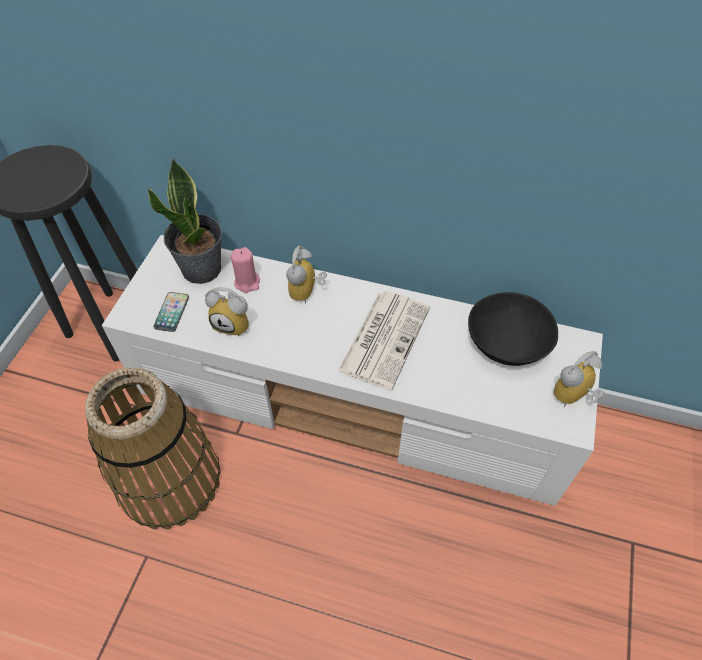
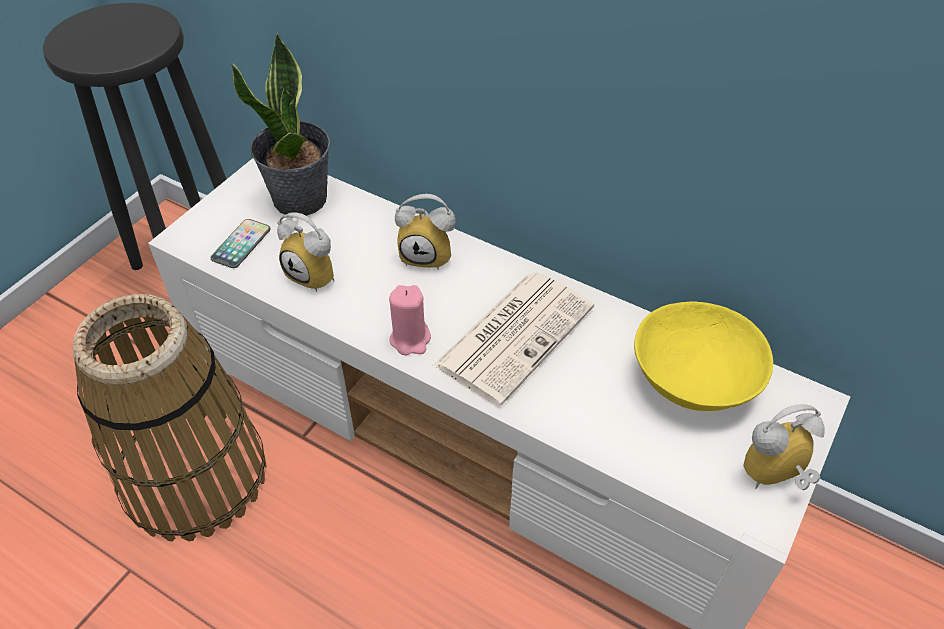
camera: 15 degrees right, 5 degrees down
(247, 282) = (353, 226): pink candle -> pink candle (410, 339)
(307, 293) = (429, 255): alarm clock -> alarm clock turned 105 degrees counterclockwise
(507, 345) = (693, 381): black bowl -> yellow bowl

